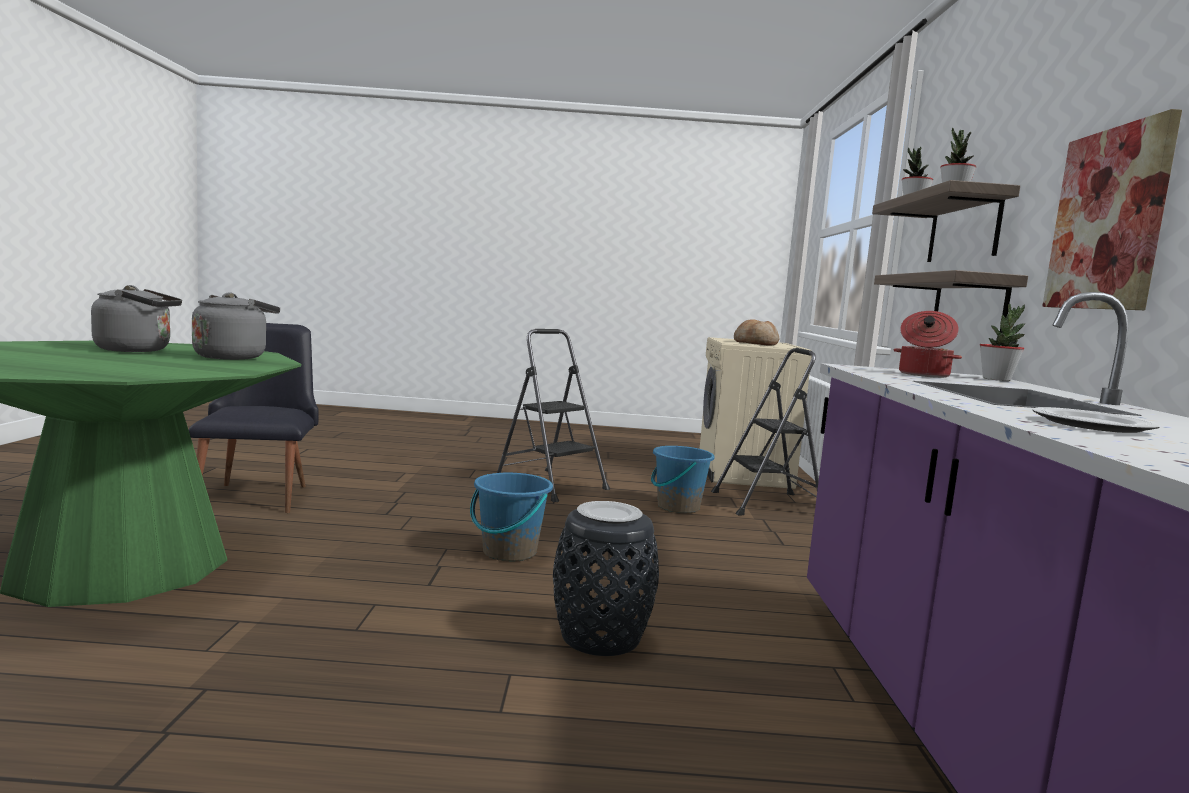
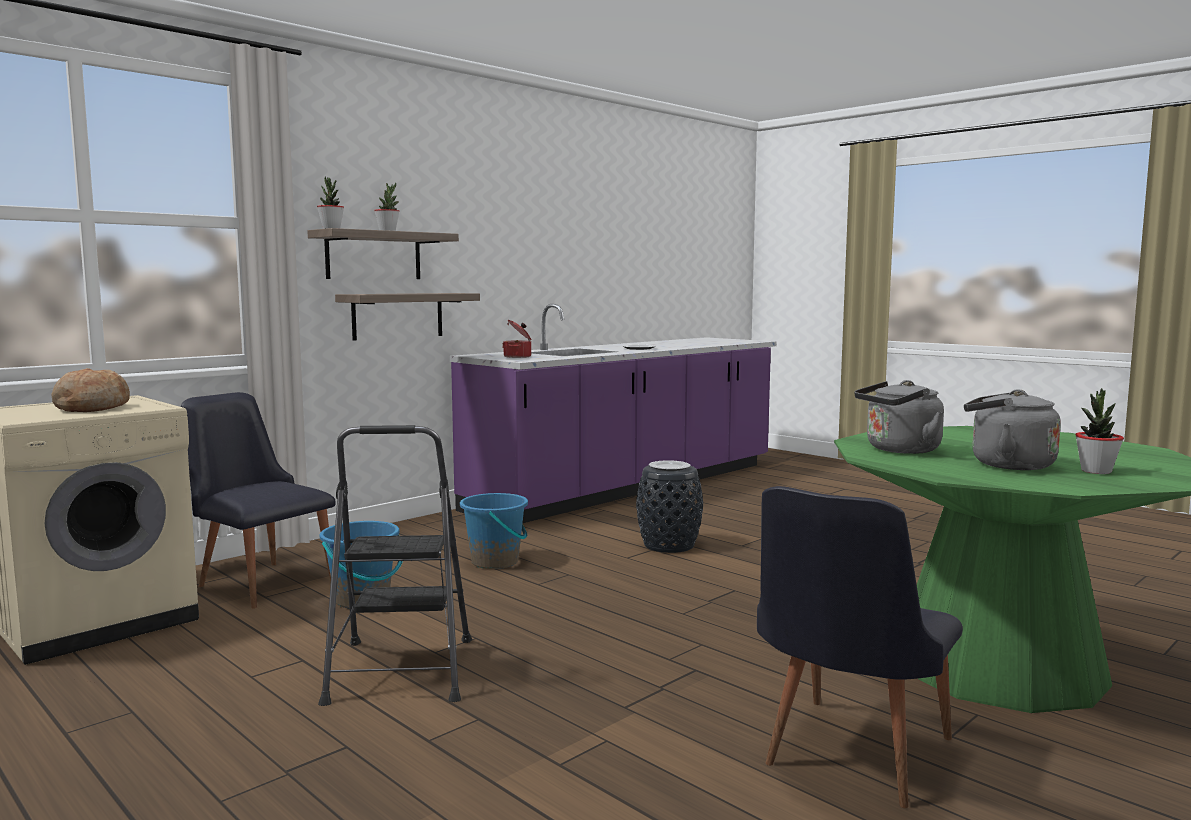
camera: 135 degrees left, 0 degrees up
(509, 552) = (634, 598): blue bucket -> blue bucket (495, 562)
(770, 503) = (260, 581): black step ladder -> black chair
(996, 379) = (483, 354): potted plant -> potted plant (1096, 471)
(1109, 219) = (501, 267): picture -> none

